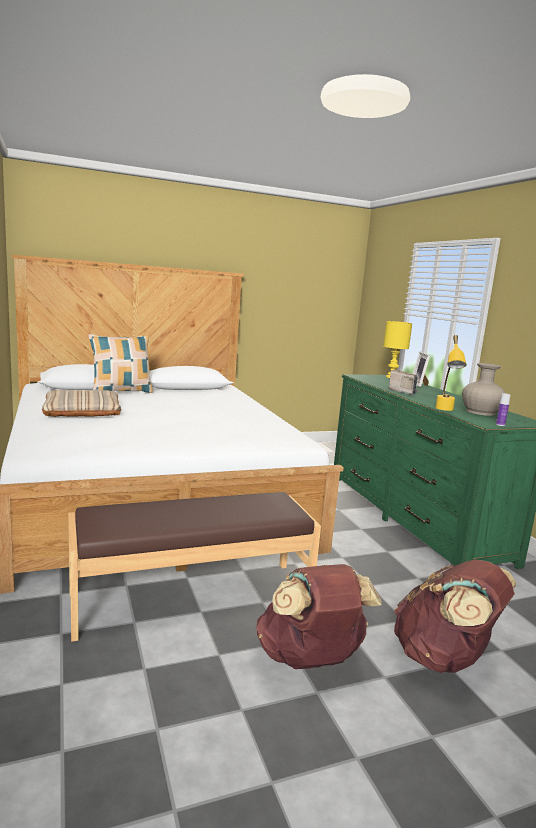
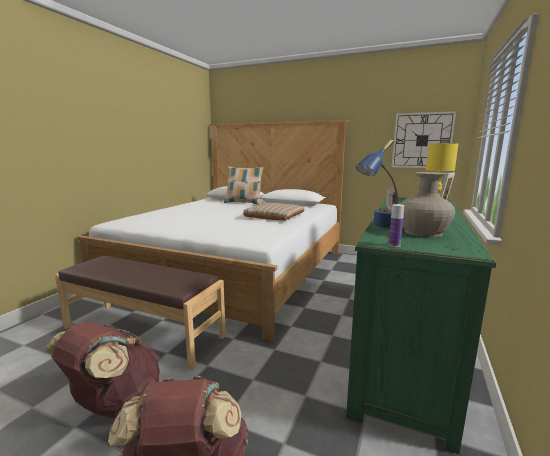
camera: 45 degrees right, 0 degrees up
(82, 410) = (193, 209): beige pillow -> beige pillow (274, 216)
(319, 305) = (422, 140): none -> wall clock
(445, 410) = (377, 226): yellow table lamp -> blue table lamp

